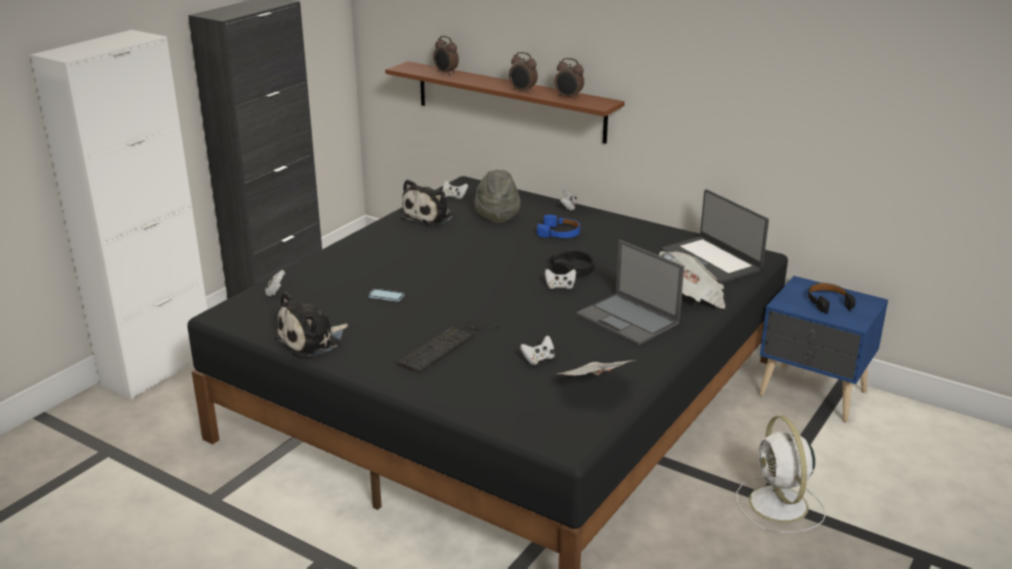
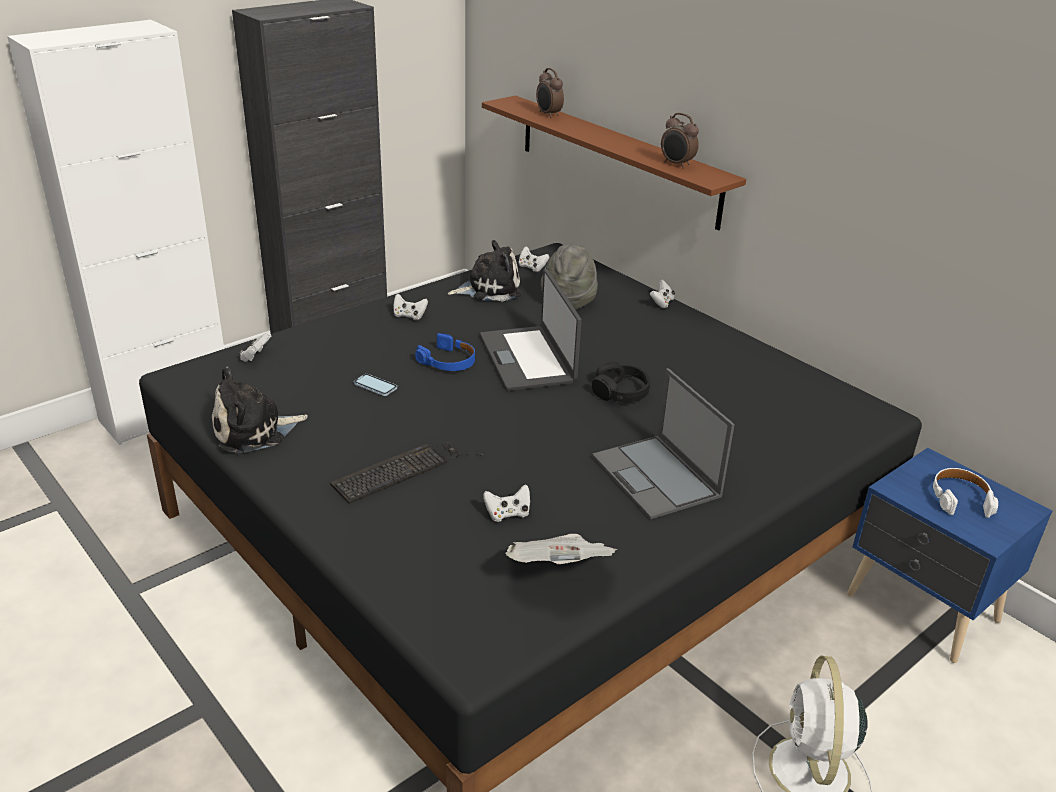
camera: 15 degrees right, 5 degrees up
(430, 216) = (489, 289): plush toy -> plush toy turned 150 degrees counterclockwise
(522, 91) = (624, 149): alarm clock -> none
(559, 233) = (632, 336): blue headphones -> blue headphones (448, 361)
(560, 287) = (592, 412): white game controller -> white game controller (409, 316)
(692, 296) = (760, 459): newspaper -> none
(711, 260) = (812, 409): laptop -> laptop (528, 358)
(828, 302) = (960, 498): black headphones -> white headphones

